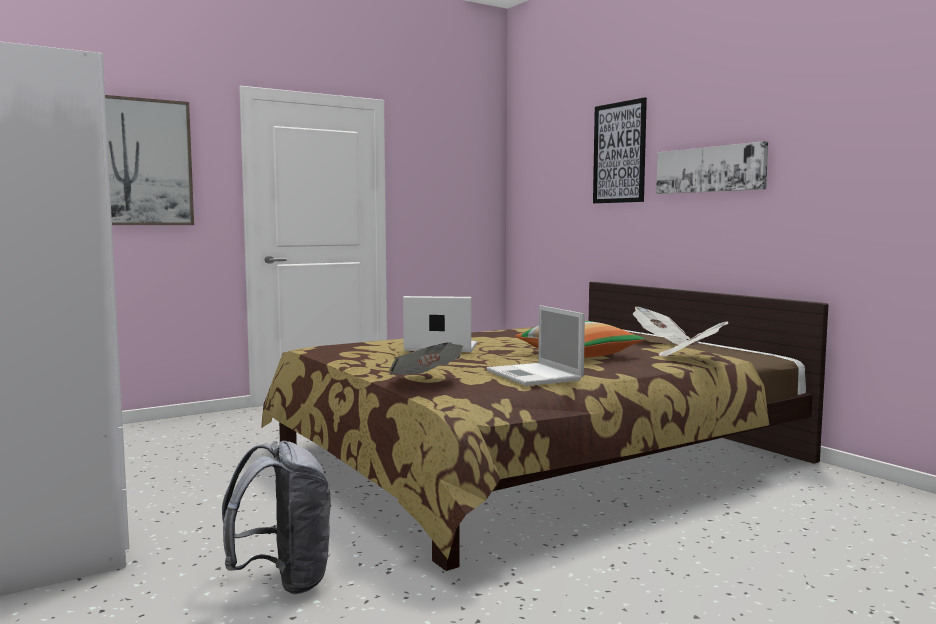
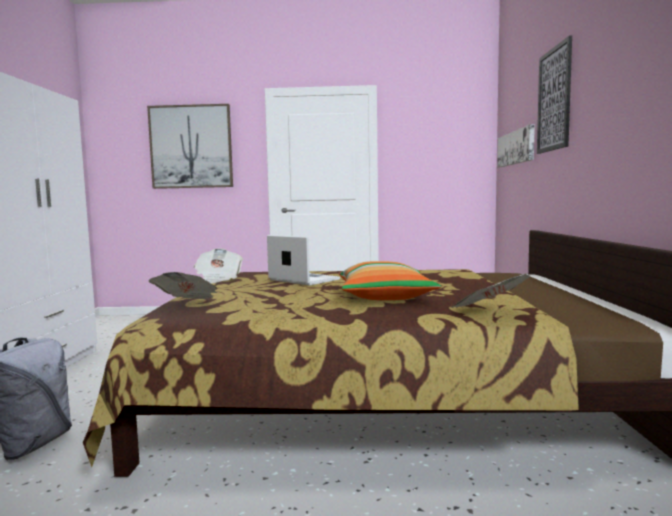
camera: 35 degrees right, 0 degrees up
(535, 375) = (275, 311): laptop -> none
(661, 342) = (514, 292): newspaper -> newspaper (218, 279)
(710, 169) = (615, 99): picture -> picture (516, 147)

